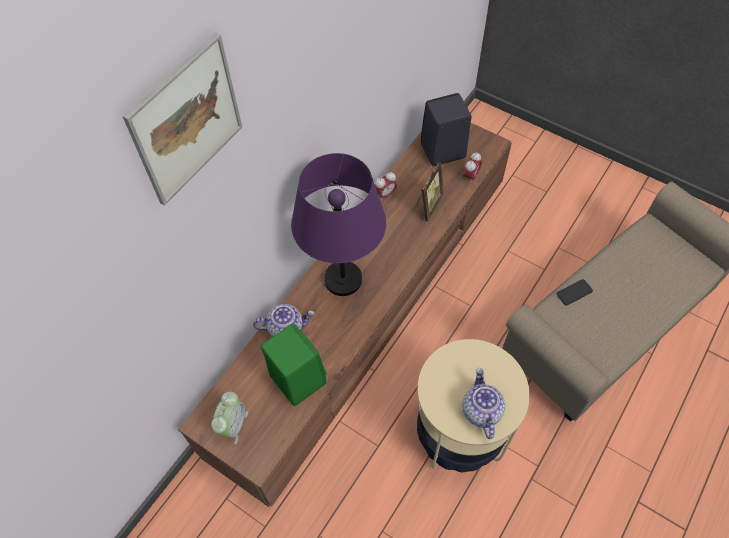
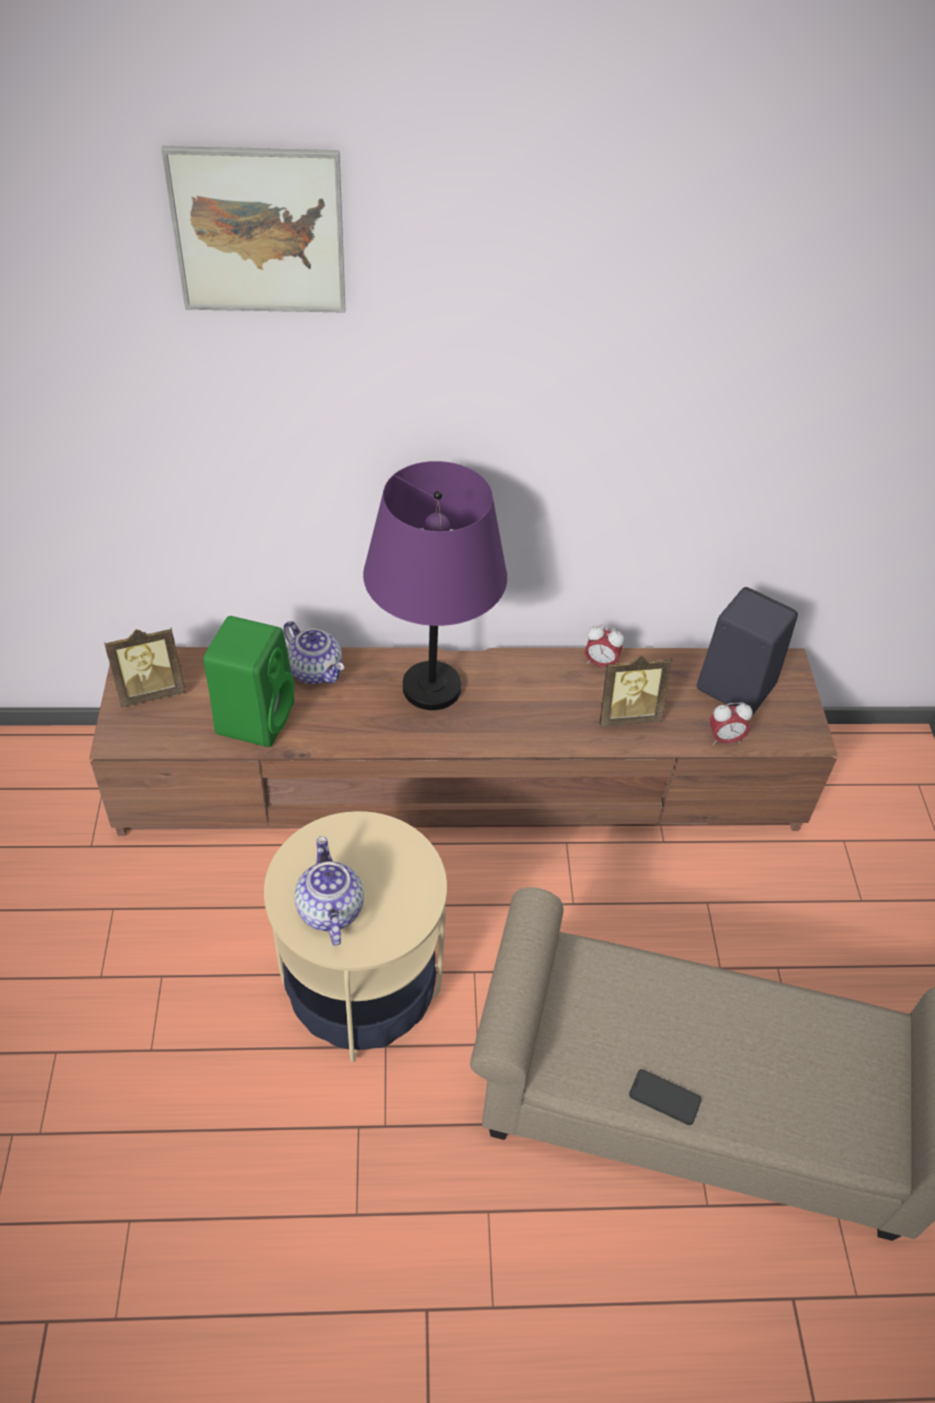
camera: 50 degrees right, 10 degrees down
(233, 425) = (151, 691): alarm clock -> picture frame
(480, 410) = (329, 909): teapot -> teapot turned 60 degrees counterclockwise
(574, 292) = (658, 975): phone -> phone (664, 1097)

